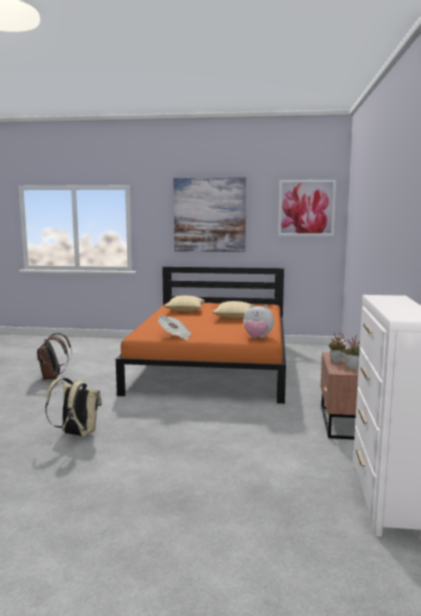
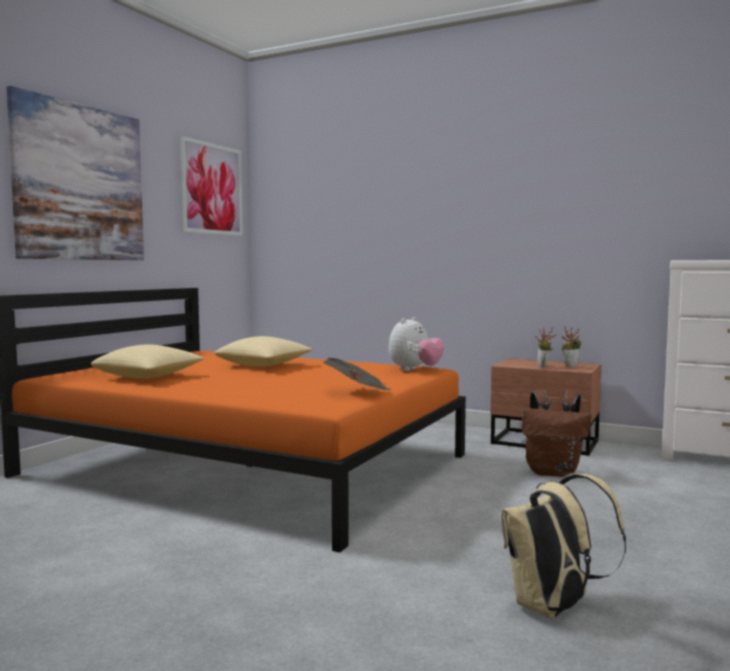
camera: 70 degrees left, 5 degrees down
(53, 377) = (98, 623): brown backpack -> brown backpack (553, 472)

